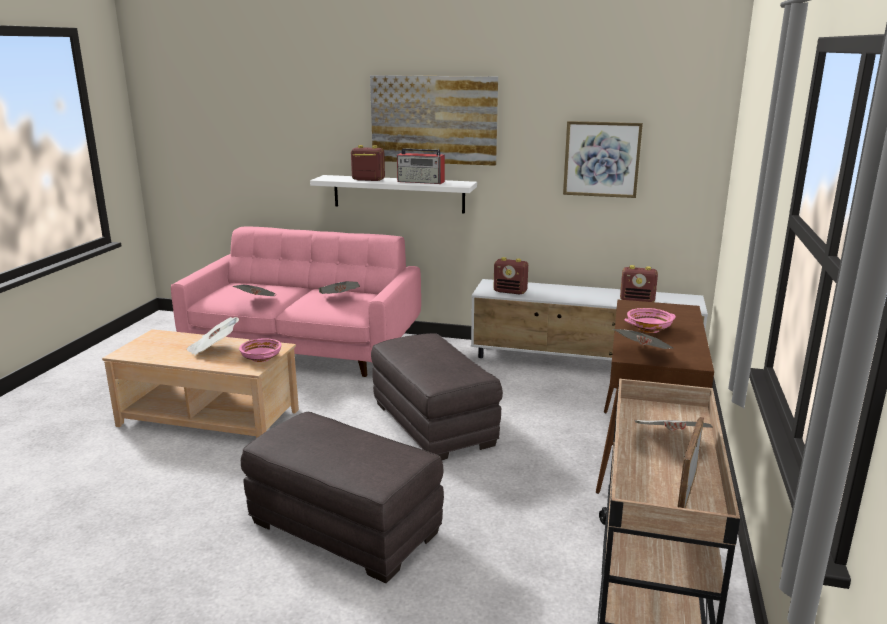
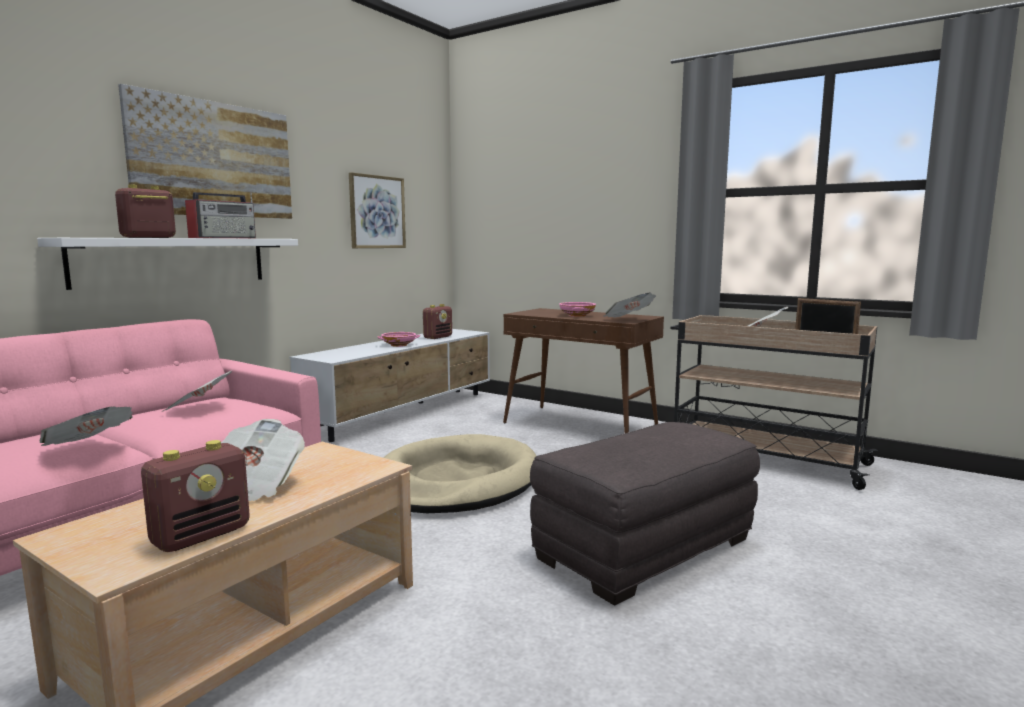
camera: 70 degrees left, 10 degrees down
(262, 358) = (348, 460): pink bowl -> pink bowl (399, 345)
(432, 424) = (456, 481): grey ottoman -> beige dog bed
(510, 291) = (349, 354): radio -> radio (202, 535)

